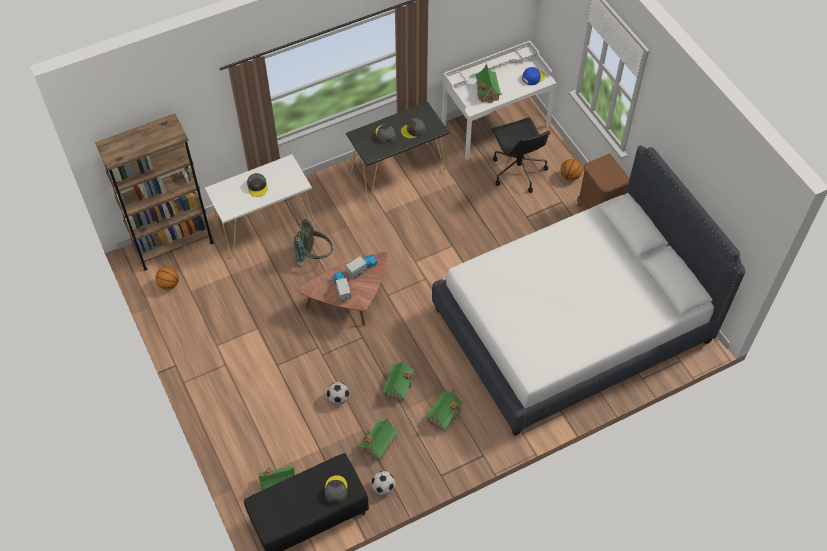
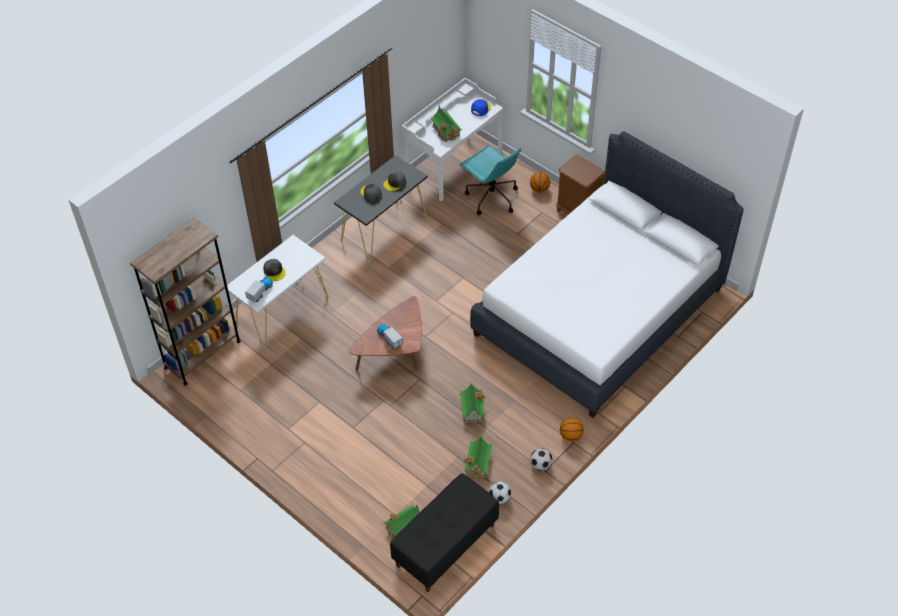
camera: 20 degrees left, 5 degrees down
(169, 284) = (215, 390): basketball -> basketball (570, 436)
(315, 256) = (343, 324): grey backpack -> none
(336, 490) = (469, 505): grey cap -> none
(338, 398) = (423, 437): football -> football (540, 465)
(362, 269) = (399, 317): toy truck -> toy truck (260, 292)
(444, 414) = (523, 420): toy house -> none
(517, 170) = (491, 197): black office chair -> turquoise office chair

